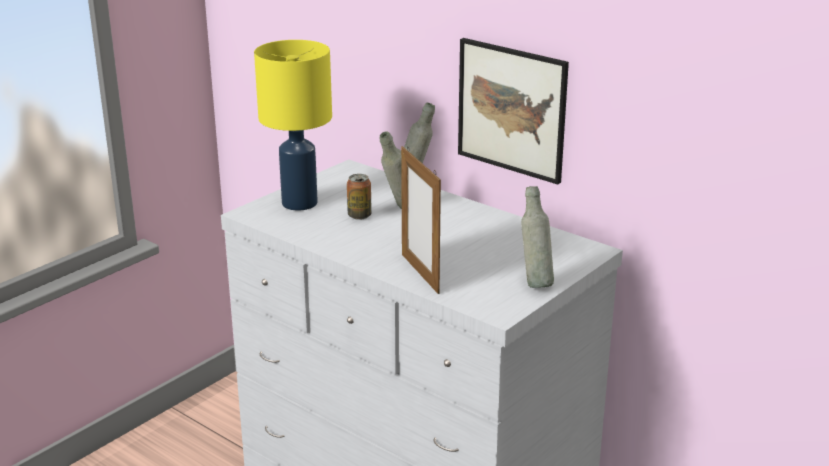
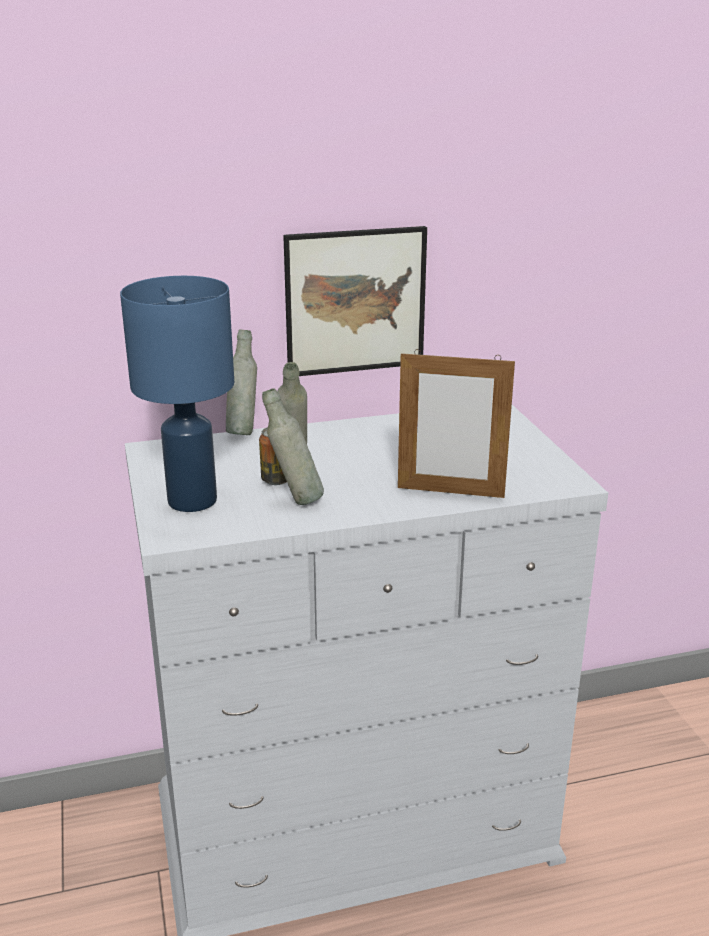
camera: 55 degrees left, 0 degrees up
(298, 203) = (191, 501): yellow table lamp -> blue table lamp
(535, 283) = (531, 451): grey bottle -> grey bottle (294, 500)

